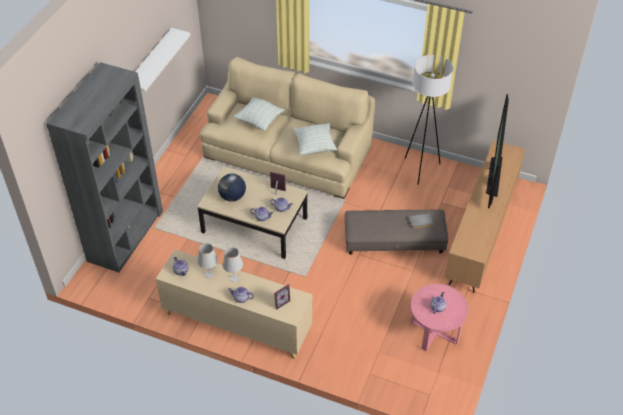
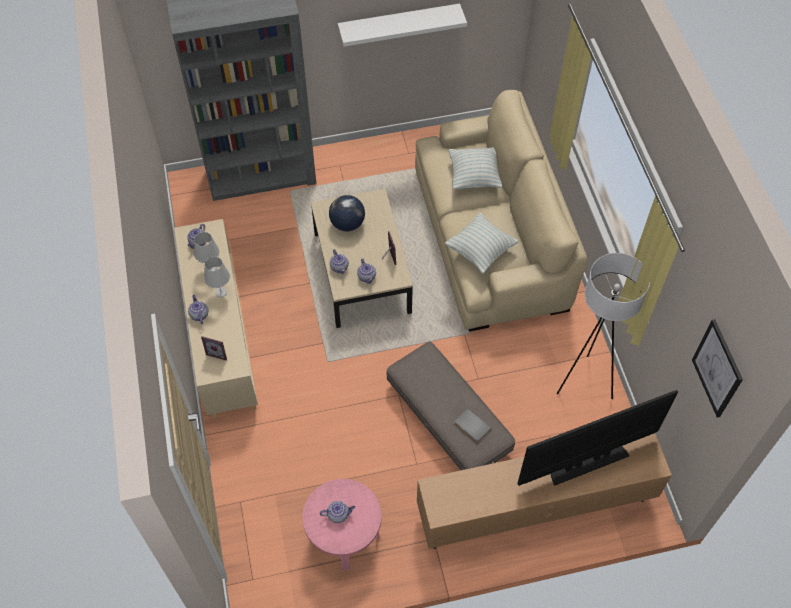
camera: 55 degrees right, 10 degrees up
(526, 57) = (717, 368): none -> picture

